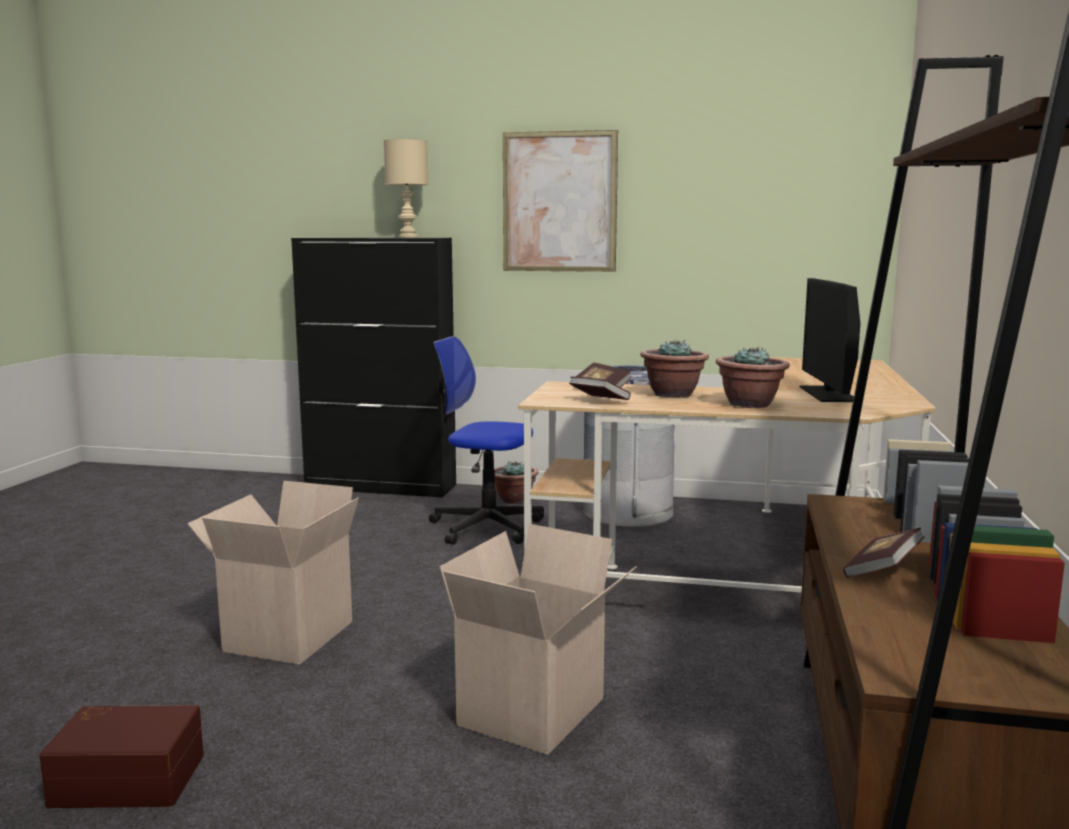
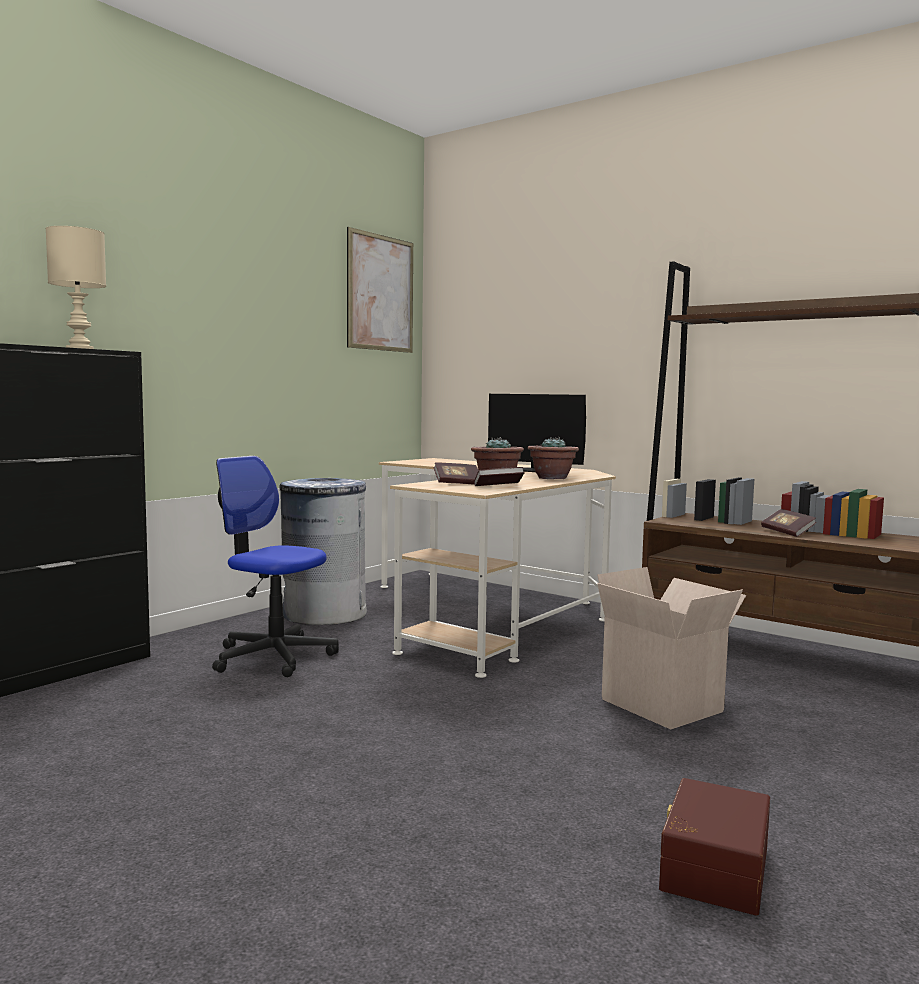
camera: 65 degrees left, 5 degrees down
(287, 635) = (444, 768): cardboard box -> none
(485, 527) = (273, 656): office chair -> office chair turned 75 degrees clockwise
(513, 500) = (217, 636): potted plant -> none
(559, 202) = (214, 323): picture -> picture (380, 293)

